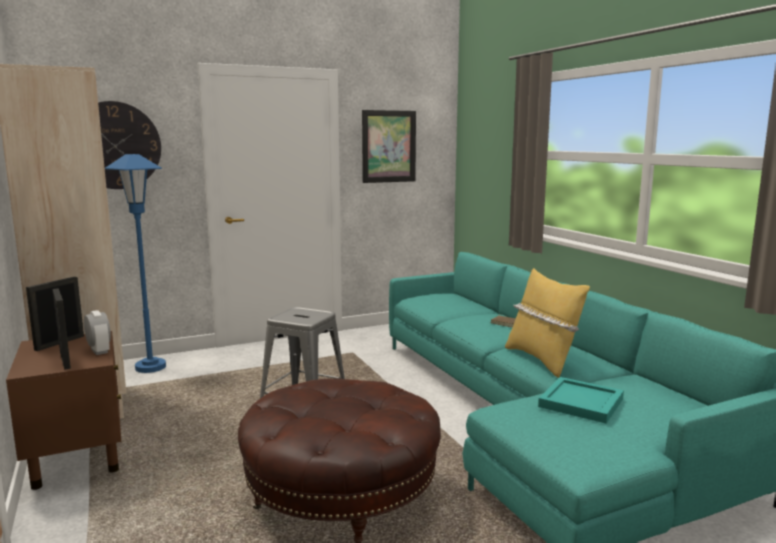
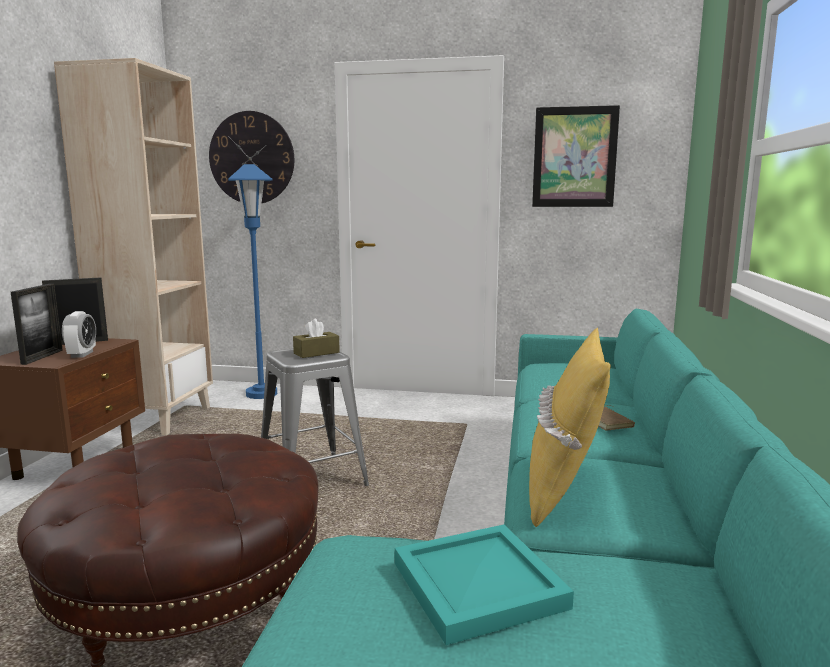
camera: 35 degrees right, 0 degrees up
(306, 313) = (316, 353): none -> brown tissue box

